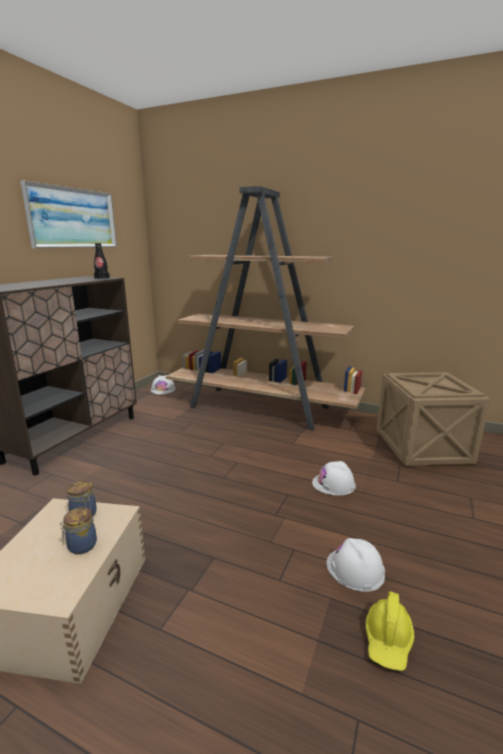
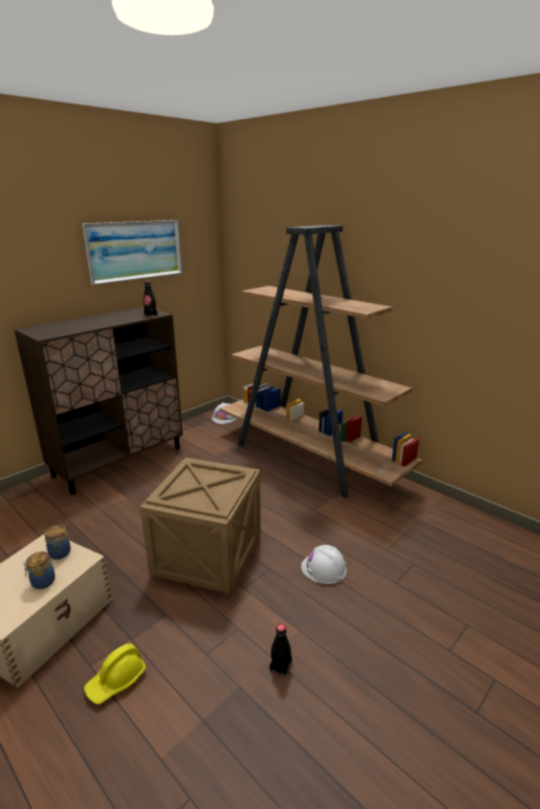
camera: 20 degrees right, 5 degrees up
(355, 569) = (280, 666): white hard hat -> black bottle
(388, 640) = (262, 743): yellow hard hat -> yellow hard hat (116, 680)
(421, 446) = (458, 545): crate -> crate (209, 553)

